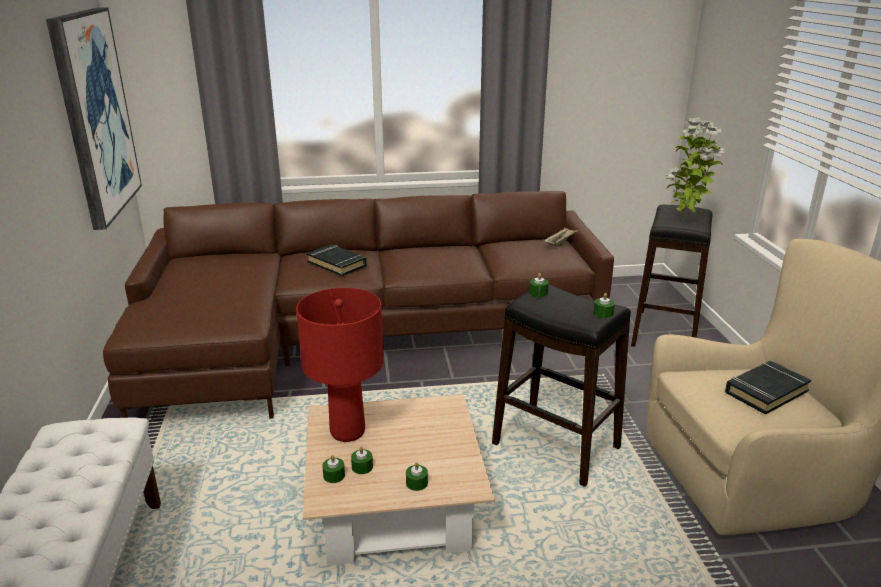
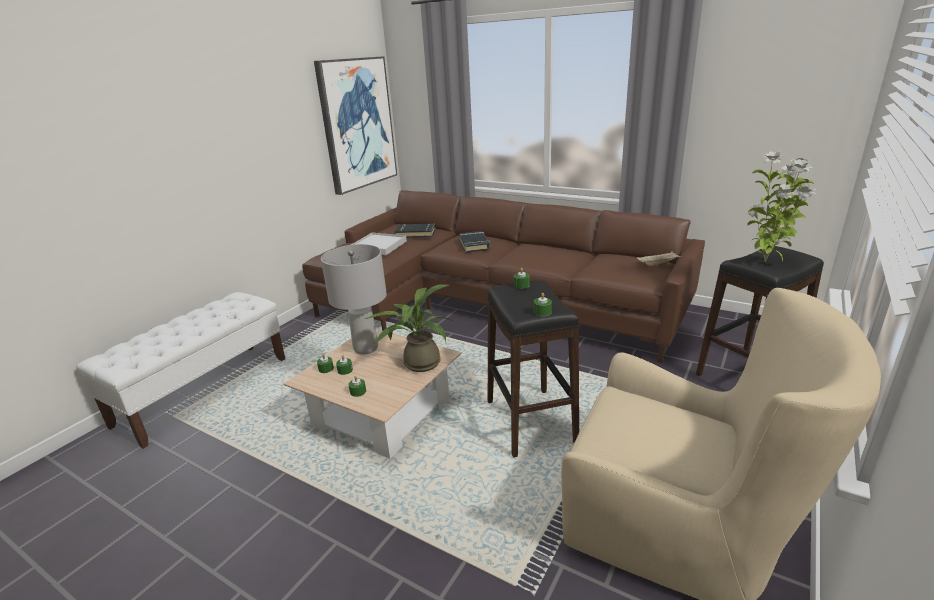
camera: 40 degrees right, 0 degrees up
(210, 294) = (379, 246): none -> white tray
(348, 431) = (366, 348): red table lamp -> grey table lamp
(435, 424) = (417, 363): none -> potted plant
(765, 391) = (669, 434): black book -> black book (416, 234)

